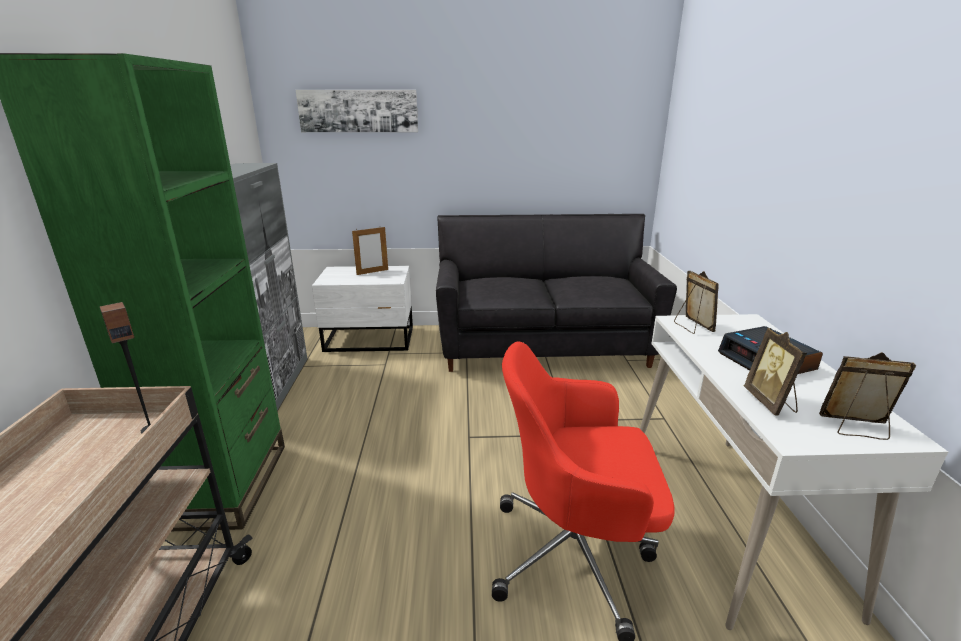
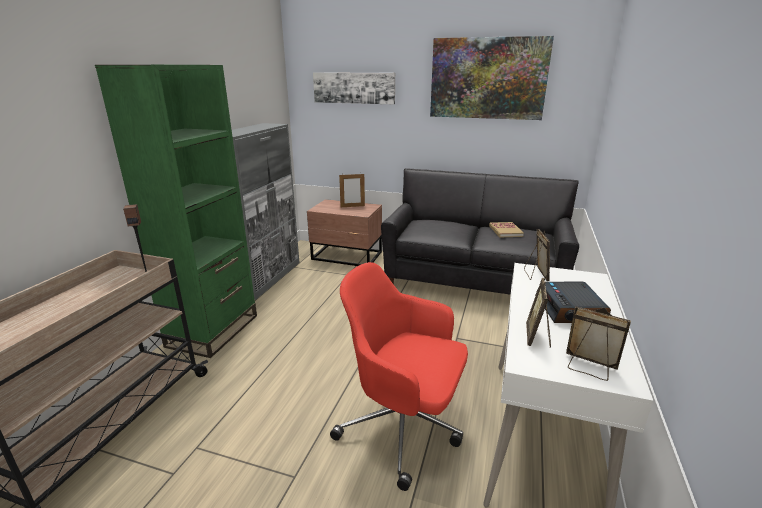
camera: 20 degrees right, 0 degrees up
(370, 340) = (347, 256): white nightstand -> brown nightstand
(535, 97) = (487, 78): none -> picture
(582, 281) = (505, 231): none -> book

